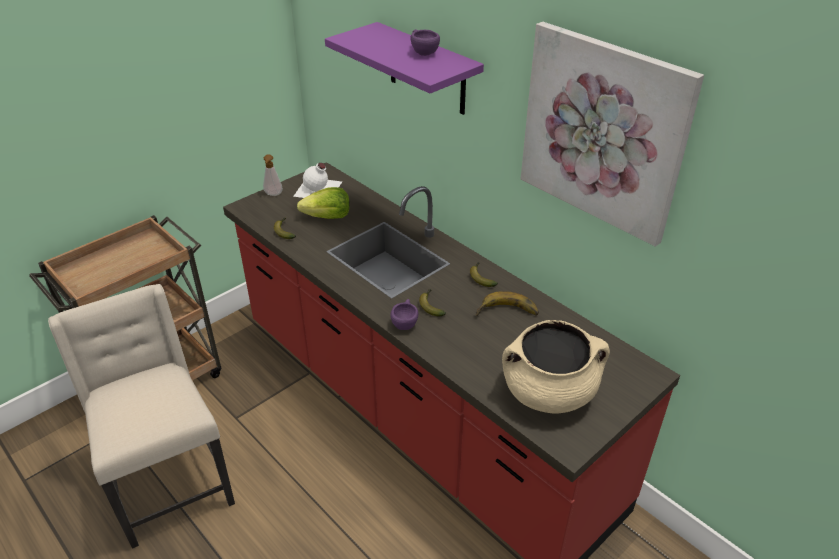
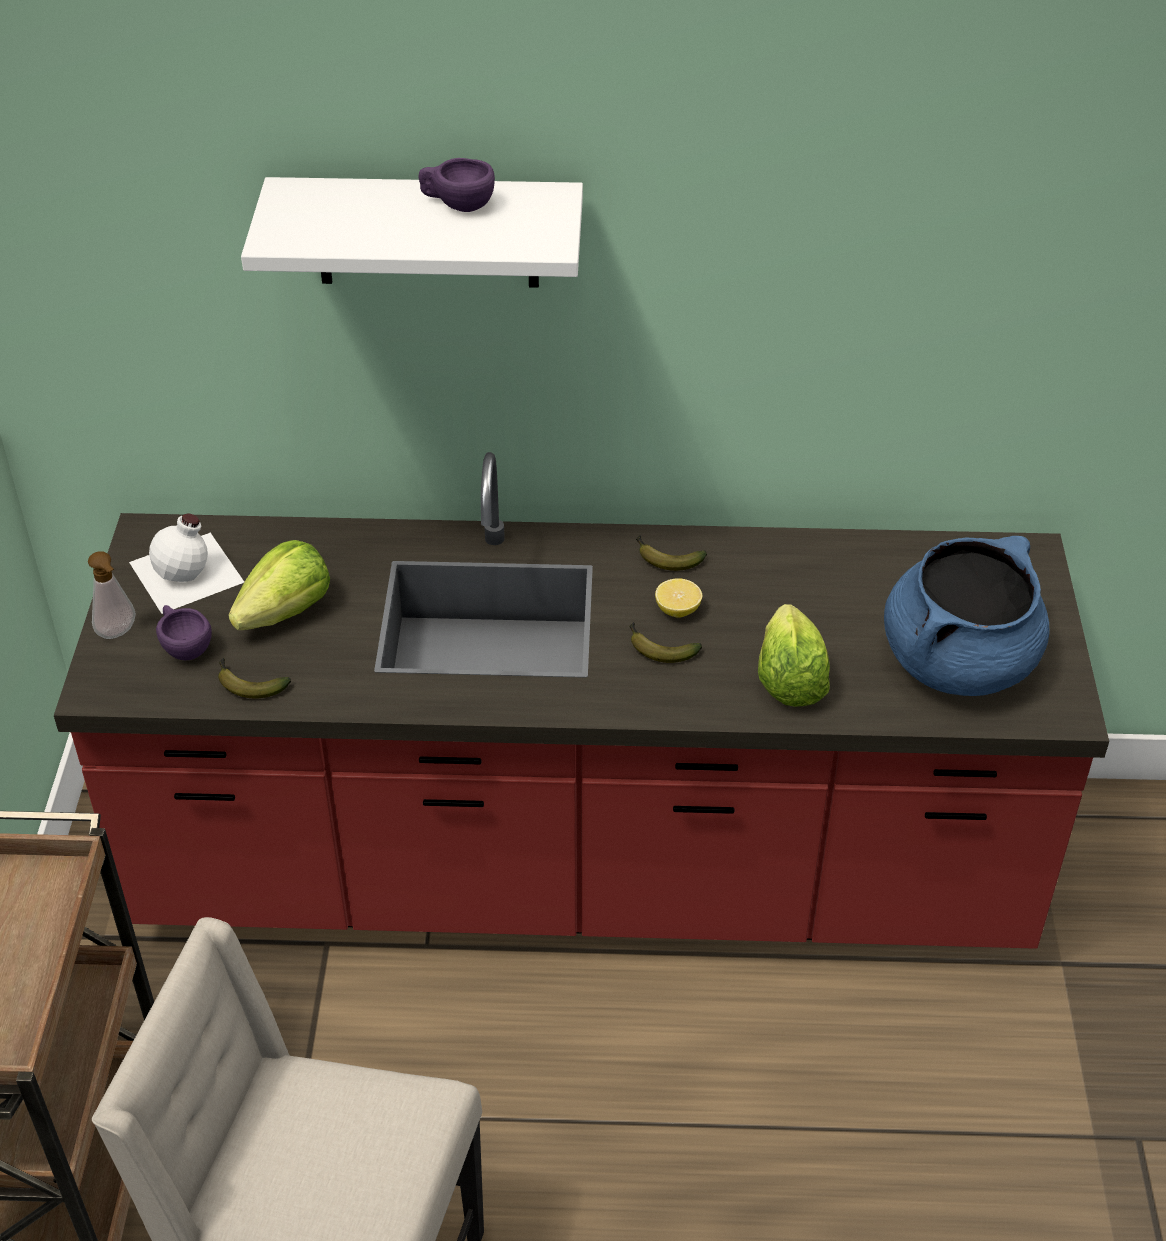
camera: 45 degrees left, 5 degrees up
(405, 322) = (659, 699): purple cup -> purple cup (184, 646)
(427, 69) = (427, 232): purple shelf -> white shelf
(458, 297) = (677, 610): none -> lemon
(464, 349) = (789, 680): none -> lettuce
(507, 313) = (771, 590): banana -> none
(548, 392) = (958, 662): beige cooking pot -> blue cooking pot
(603, 132) = (868, 219): picture -> none

